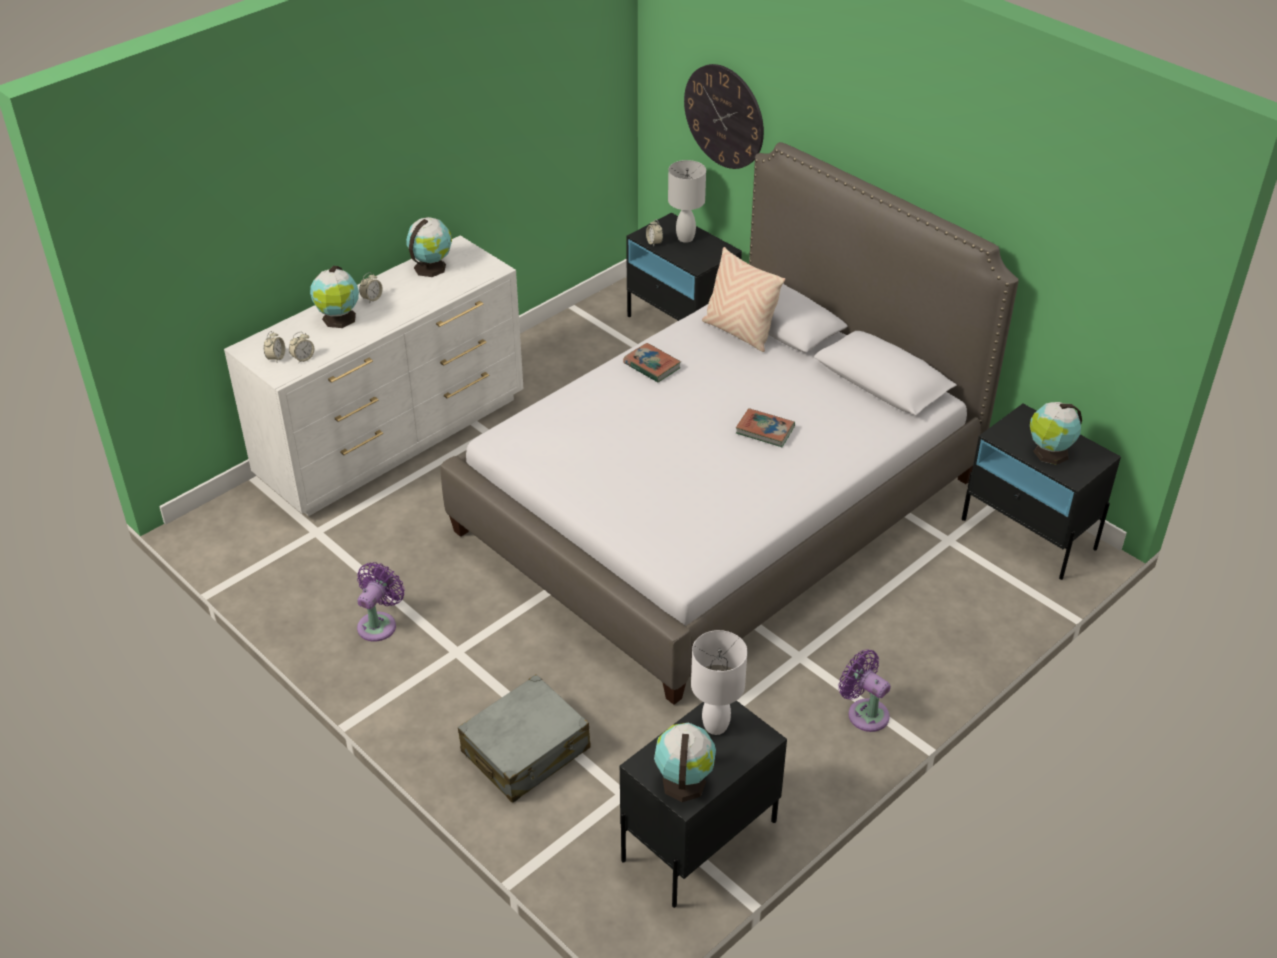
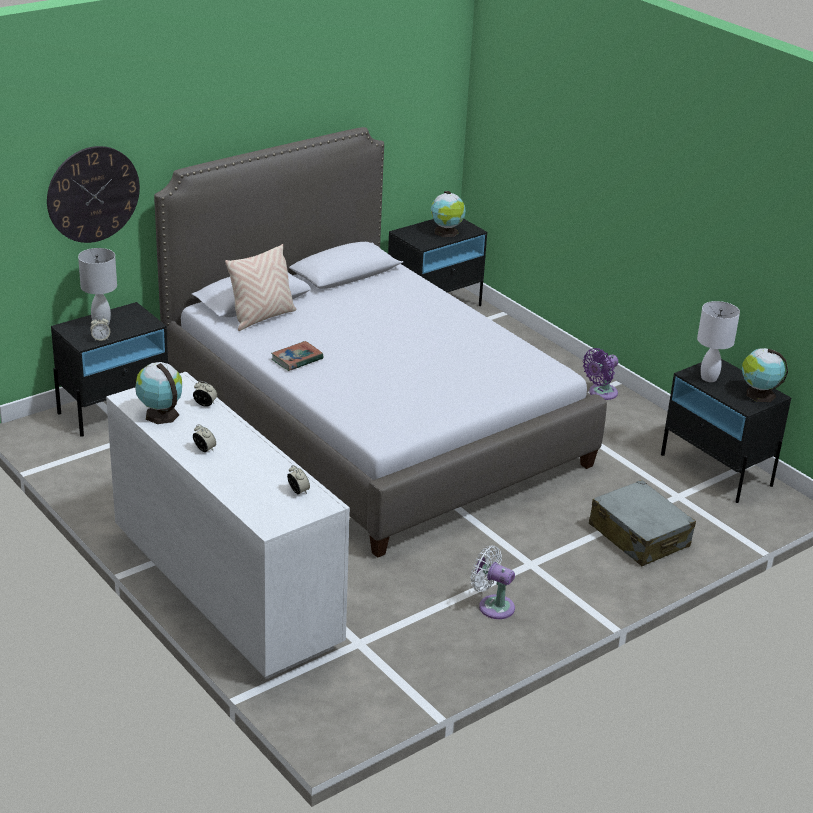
camera: 85 degrees left, 10 degrees down
(276, 358) = (292, 507): alarm clock -> alarm clock (205, 404)
(339, 319) = (235, 469): globe -> none
(379, 624) = (493, 606): purple fan -> white fan
(765, 430) = (398, 323): book -> none

